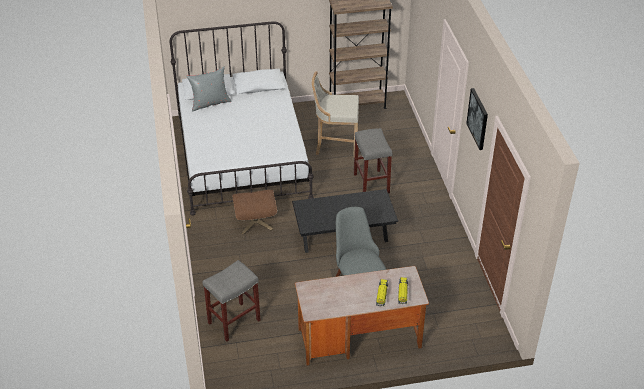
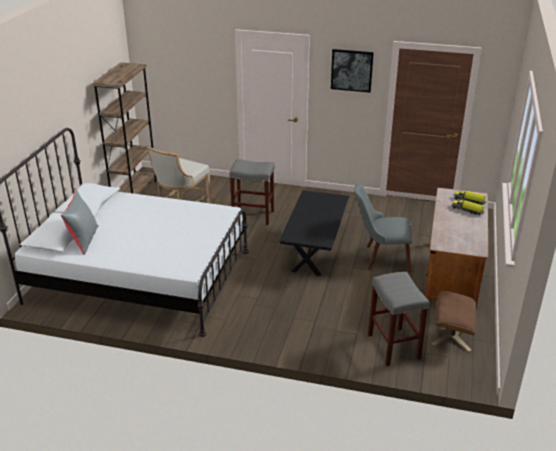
camera: 65 degrees left, 10 degrees down
(255, 221) = (251, 294): brown ottoman -> brown ottoman (451, 336)

